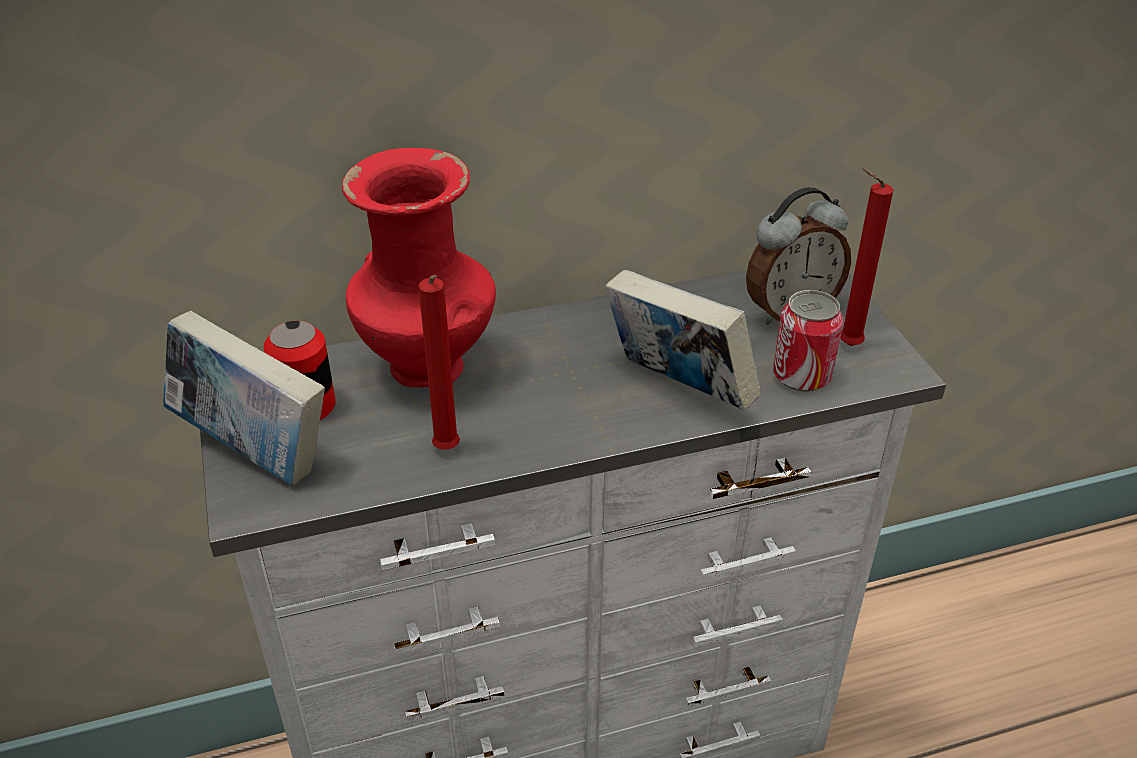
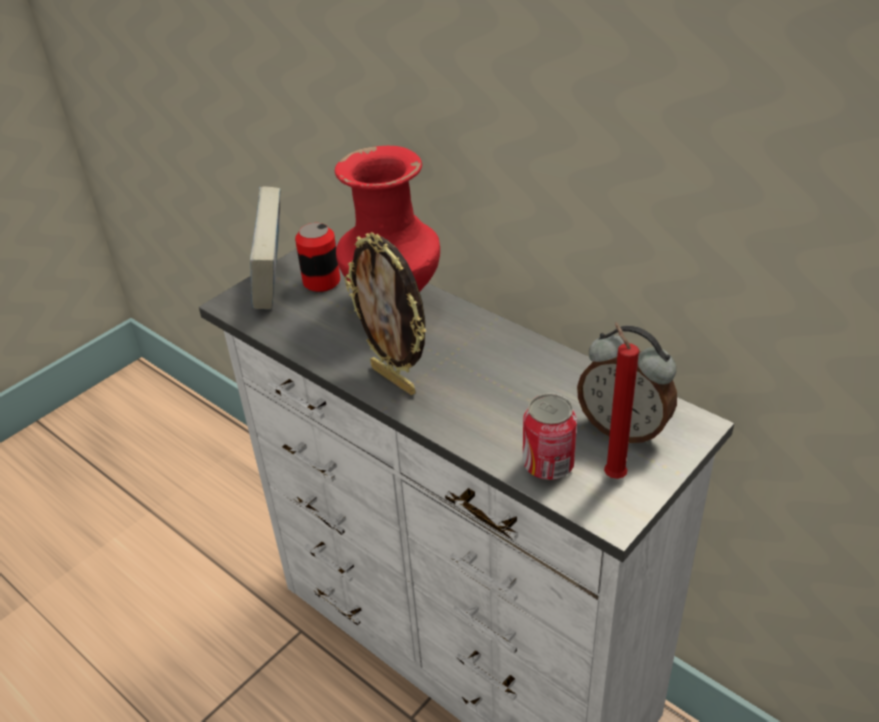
camera: 60 degrees right, 0 degrees up
(446, 452) = (326, 346): red candle -> none
(570, 422) = (395, 379): none -> picture frame
(677, 388) = (473, 410): book -> none

